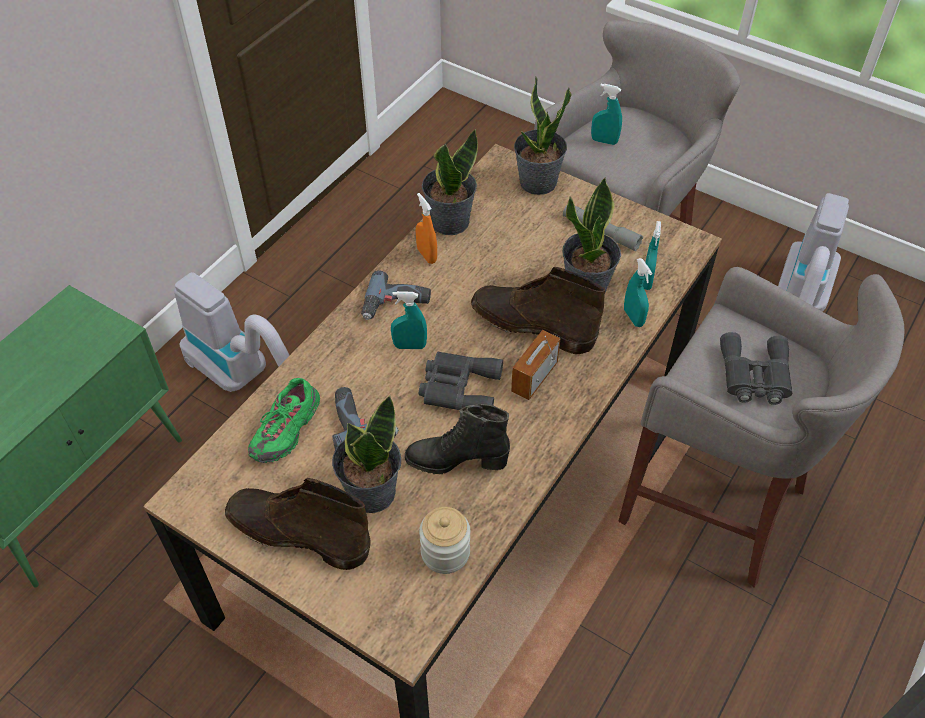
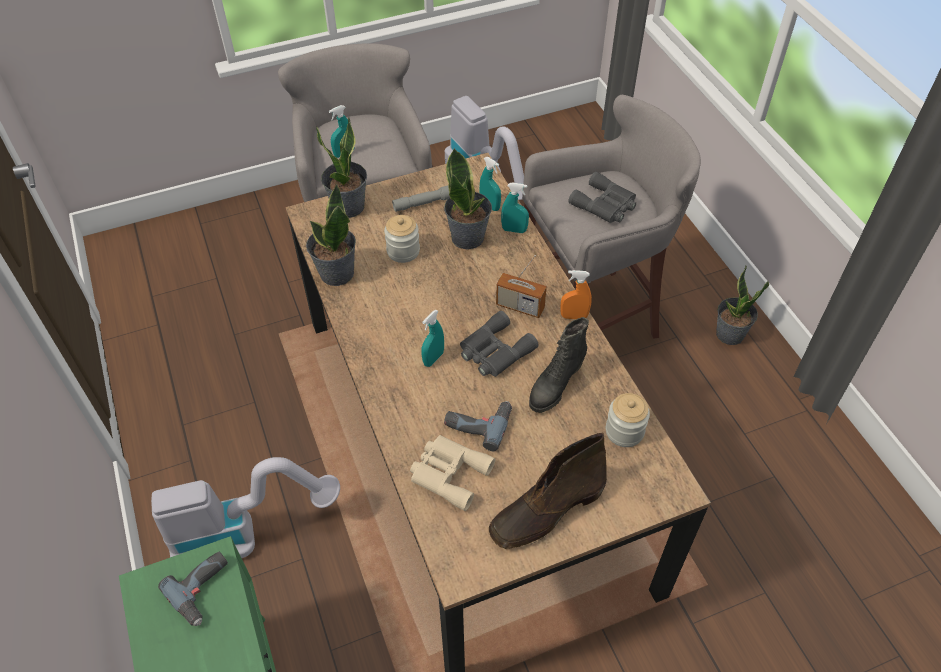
camera: 55 degrees left, 0 degrees up
(287, 430) = (448, 473): green shoe -> beige binoculars
(371, 492) = (544, 448): potted plant -> potted plant (729, 334)
(396, 305) = (388, 346): power drill -> power drill (204, 590)
(427, 255) = (356, 303): orange spray bottle -> orange spray bottle (574, 316)
(521, 251) = (403, 251): none -> jar
(531, 324) = (474, 282): brown boot -> none
(534, 377) = (520, 306): radio -> radio turned 45 degrees counterclockwise

